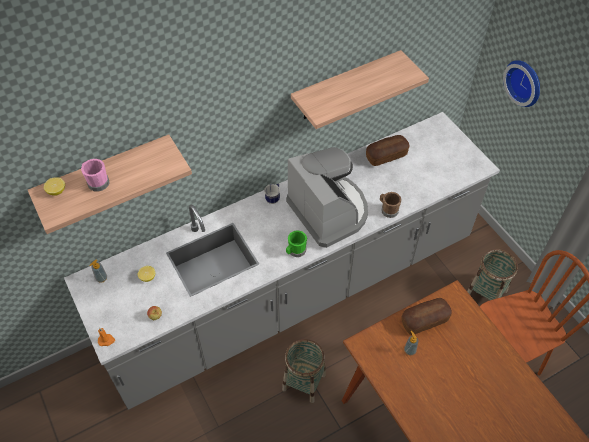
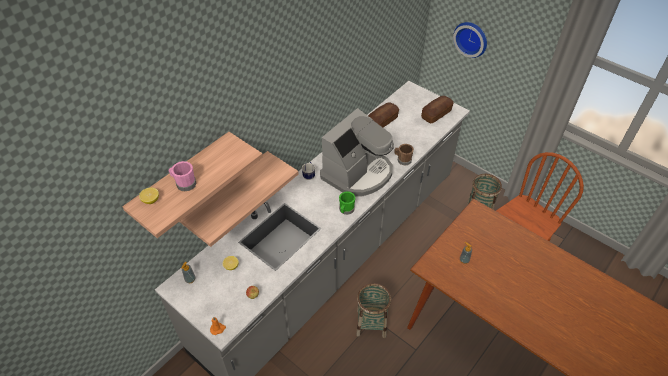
camera: 20 degrees left, 5 degrees down
(329, 211) = (358, 173): coffee machine -> coffee machine turned 90 degrees clockwise
(346, 86) = (347, 68): shelf -> shelf (227, 195)
(424, 320) = (464, 235): bread -> bread (436, 114)

